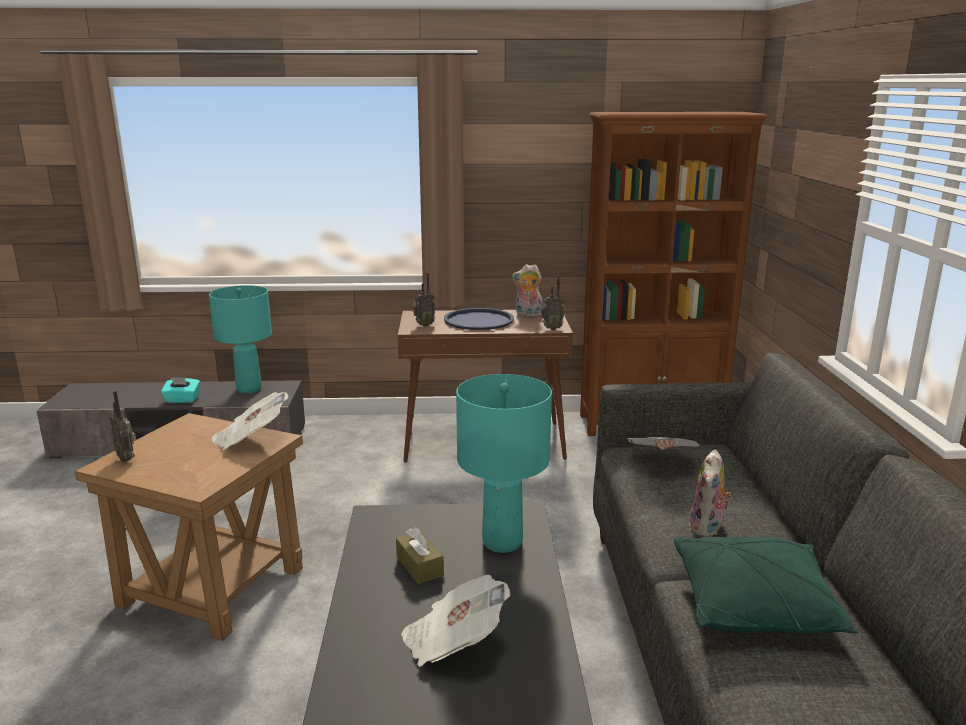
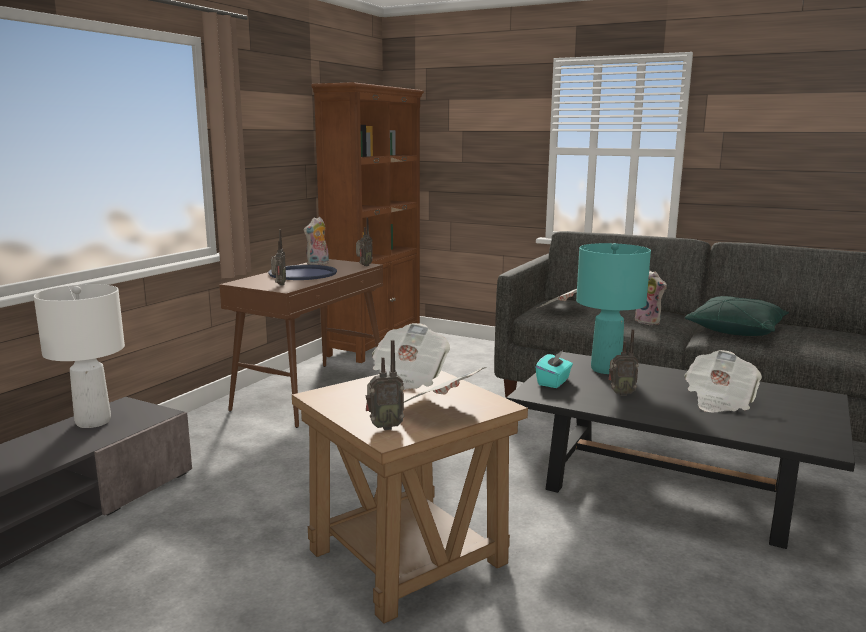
camera: 60 degrees left, 5 degrees down
(176, 468) = (440, 409): none -> newspaper
(182, 400) = (44, 460): turquoise tissue box -> turquoise tissue box (553, 382)
(248, 389) = (93, 422): turquoise table lamp -> white table lamp
(419, 566) = (620, 393): brown tissue box -> radio

